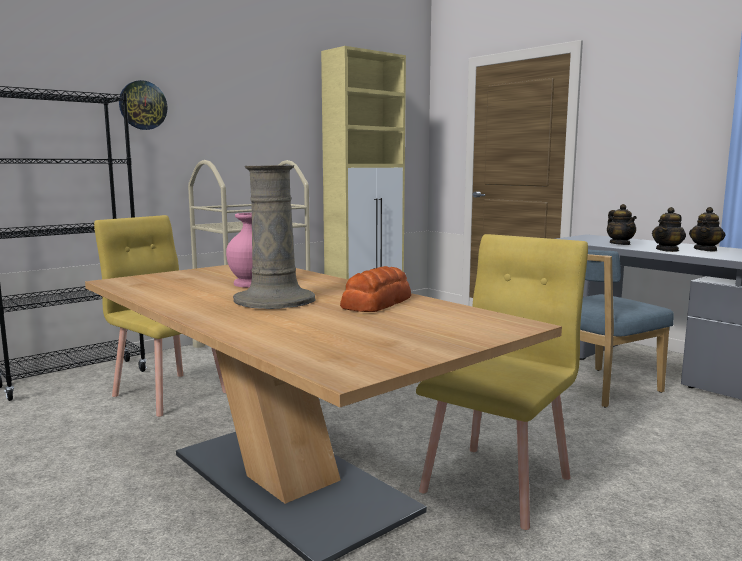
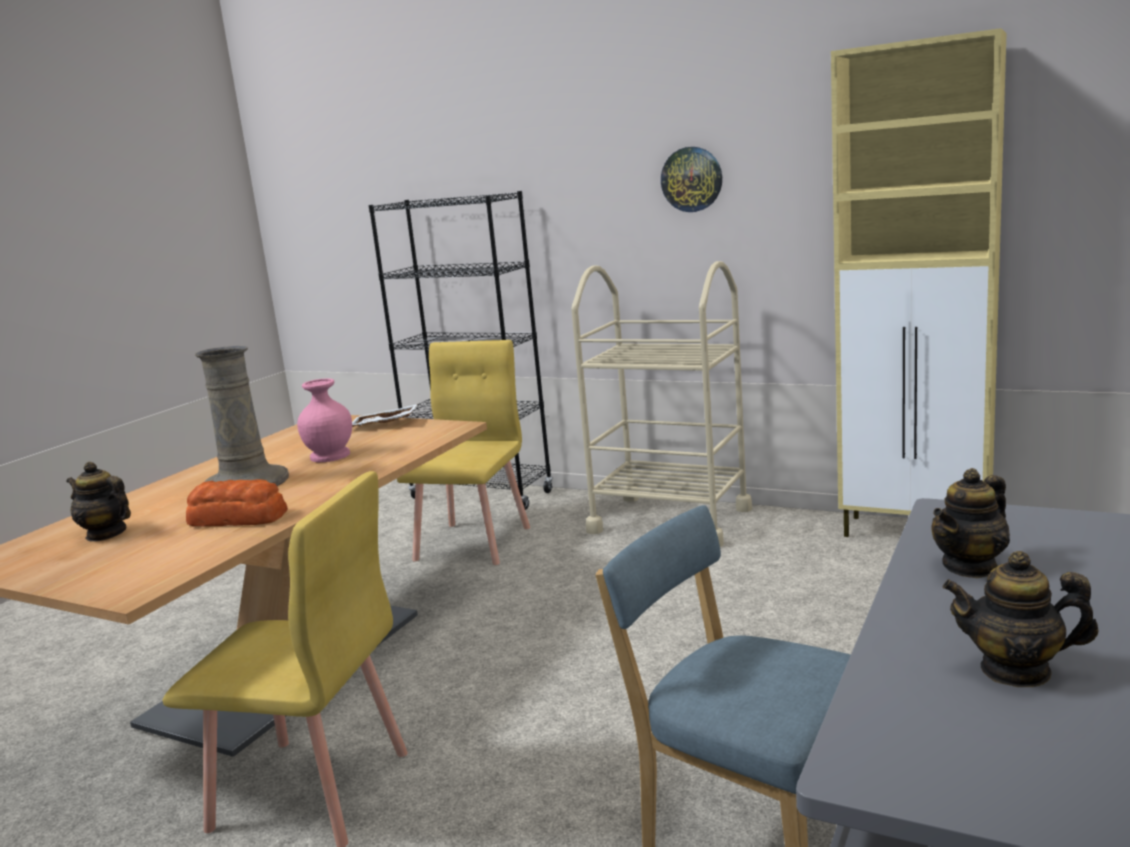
camera: 70 degrees right, 5 degrees up
(143, 105) = (568, 191): wall clock -> wall clock (691, 179)
(195, 272) = (384, 425): none -> white tray
(667, 250) = (928, 624): teapot -> teapot (106, 534)

